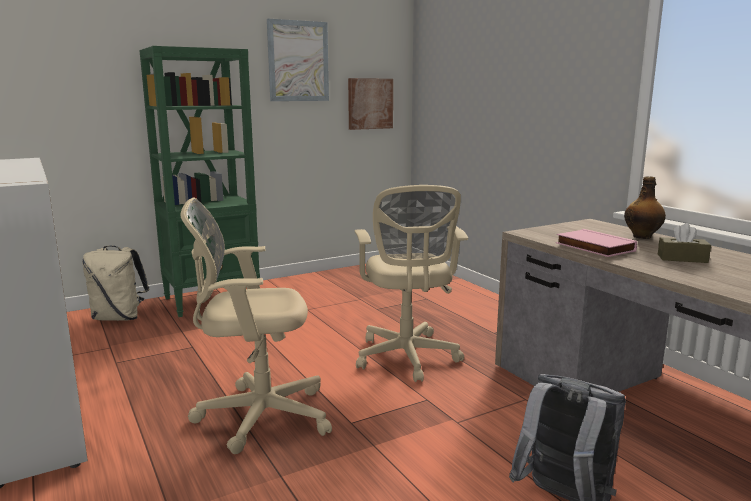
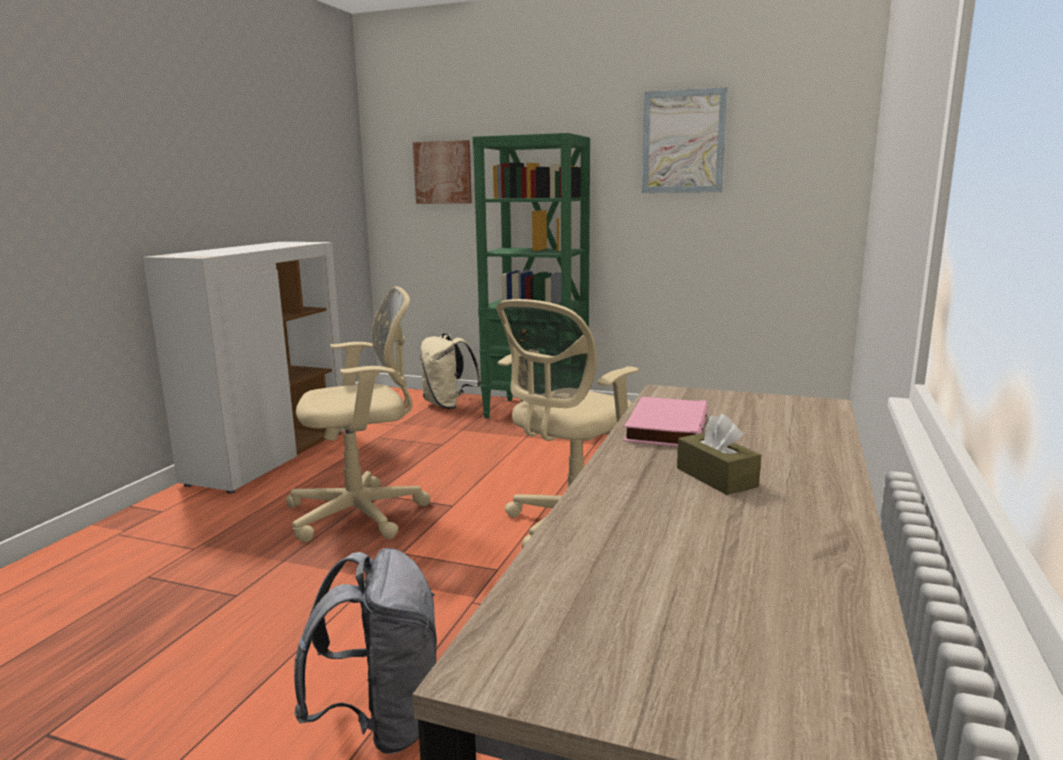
camera: 50 degrees right, 0 degrees up
(257, 416) = (363, 513): beige office chair -> beige office chair turned 120 degrees clockwise
(370, 103) = (790, 196): picture -> picture (443, 172)
(642, 236) = (806, 439): bottle -> none

